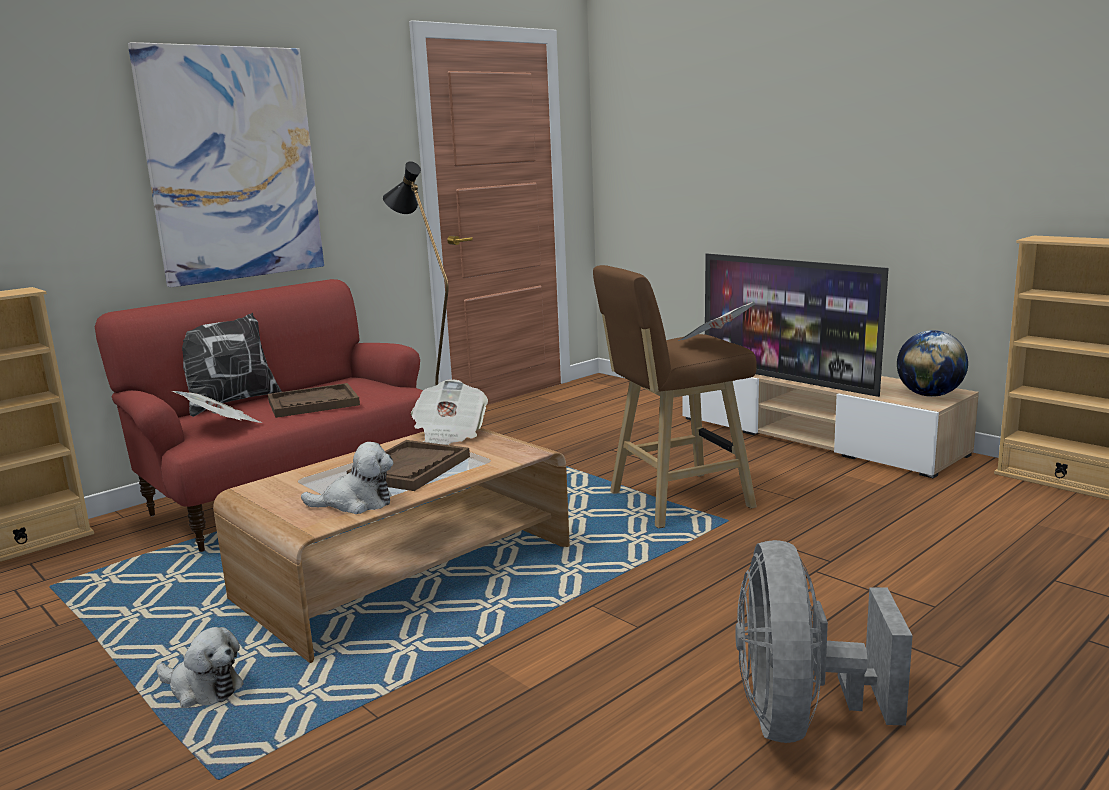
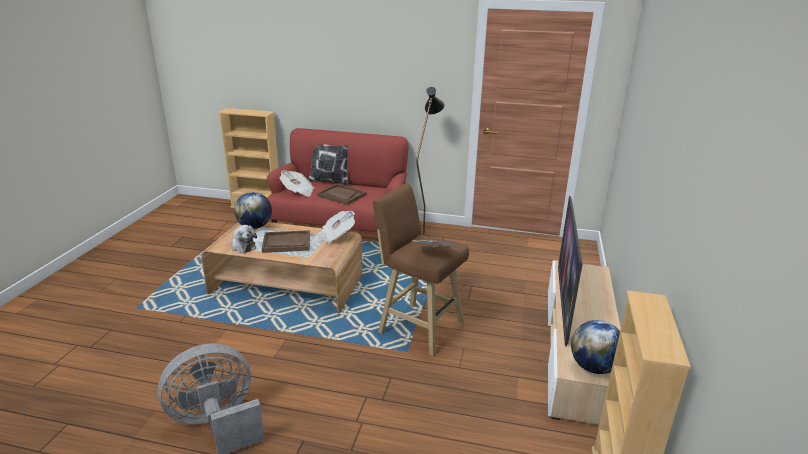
camera: 55 degrees right, 10 degrees up
(203, 689) = (183, 282): plush toy -> none
(233, 164) = (361, 71): picture -> none
(287, 484) = (255, 227): none -> globe

